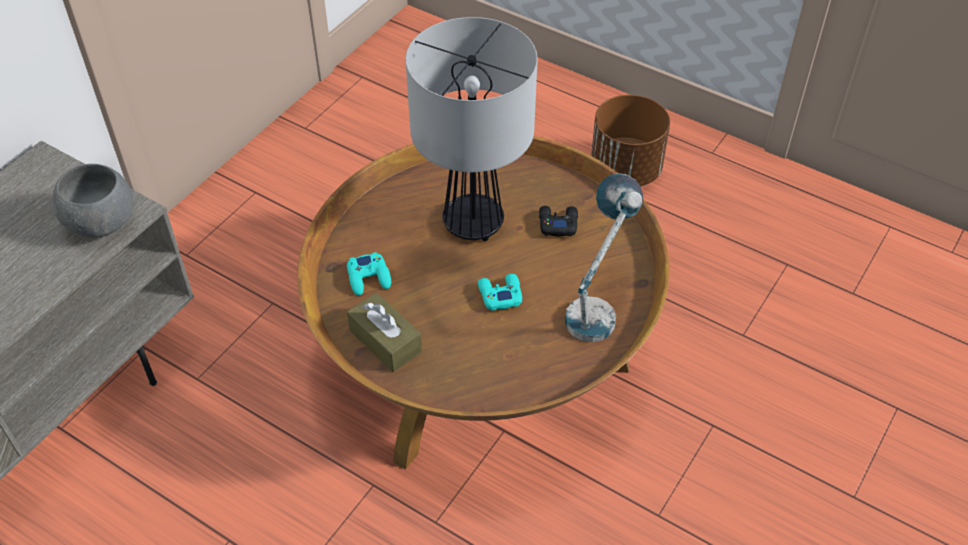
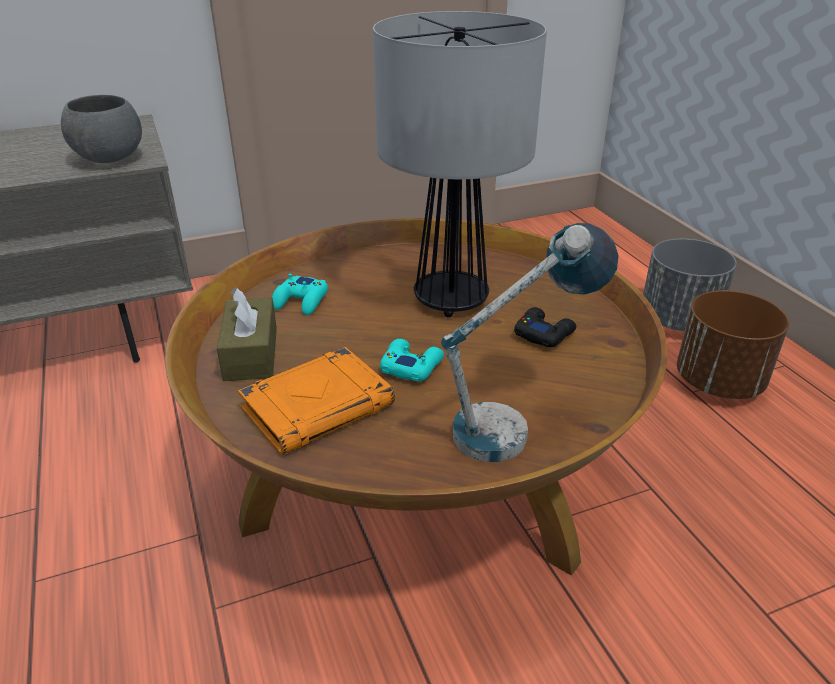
camera: 35 degrees right, 15 degrees down
(474, 356) = (318, 406): none -> orange book
(564, 120) = (678, 320): none -> grey planter

